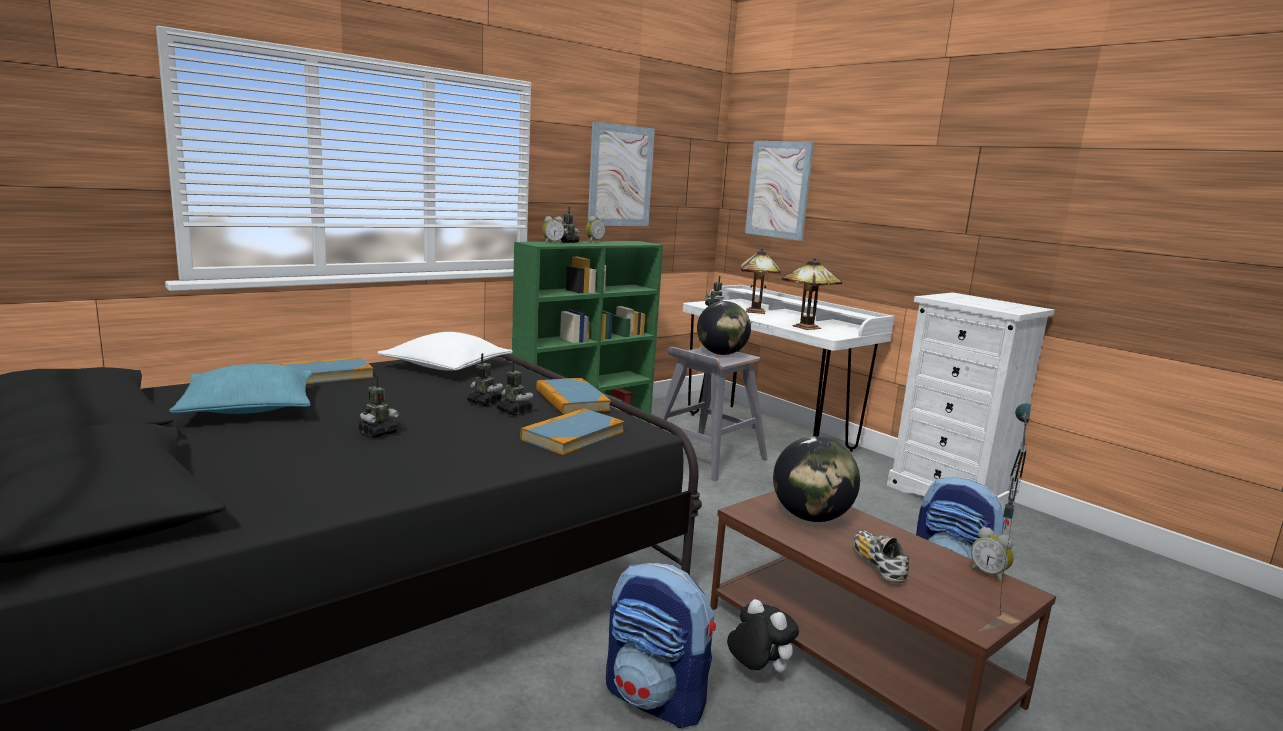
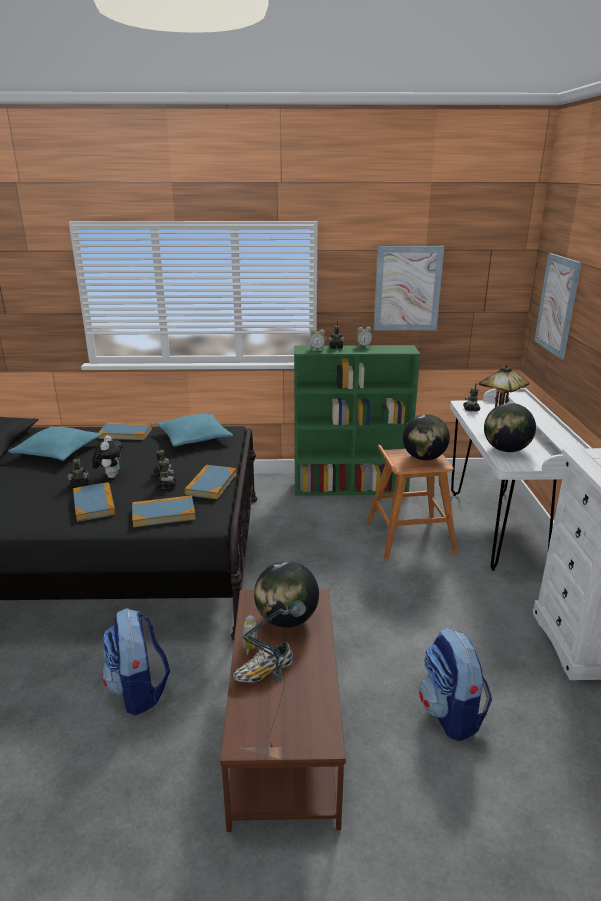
camera: 40 degrees right, 10 degrees up
(446, 366) = (194, 438): white pillow -> turquoise pillow
(451, 446) = (94, 504): none -> book
(705, 457) = (408, 537): grey stool -> brown stool
(757, 673) = (208, 705): plush toy -> plush toy (110, 476)
(806, 328) = (506, 450): table lamp -> globe
(877, 565) = (263, 672): shoe -> shoe turned 150 degrees counterclockwise
(989, 574) = (328, 717): alarm clock -> alarm clock (252, 648)

